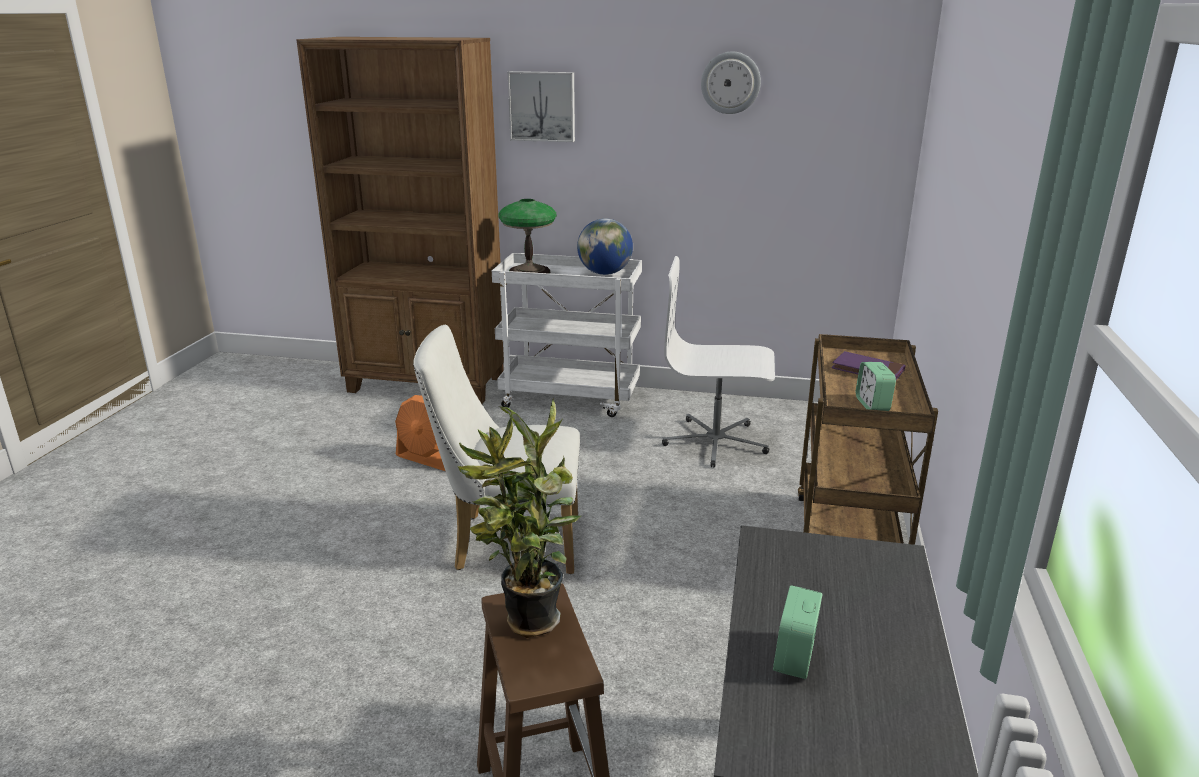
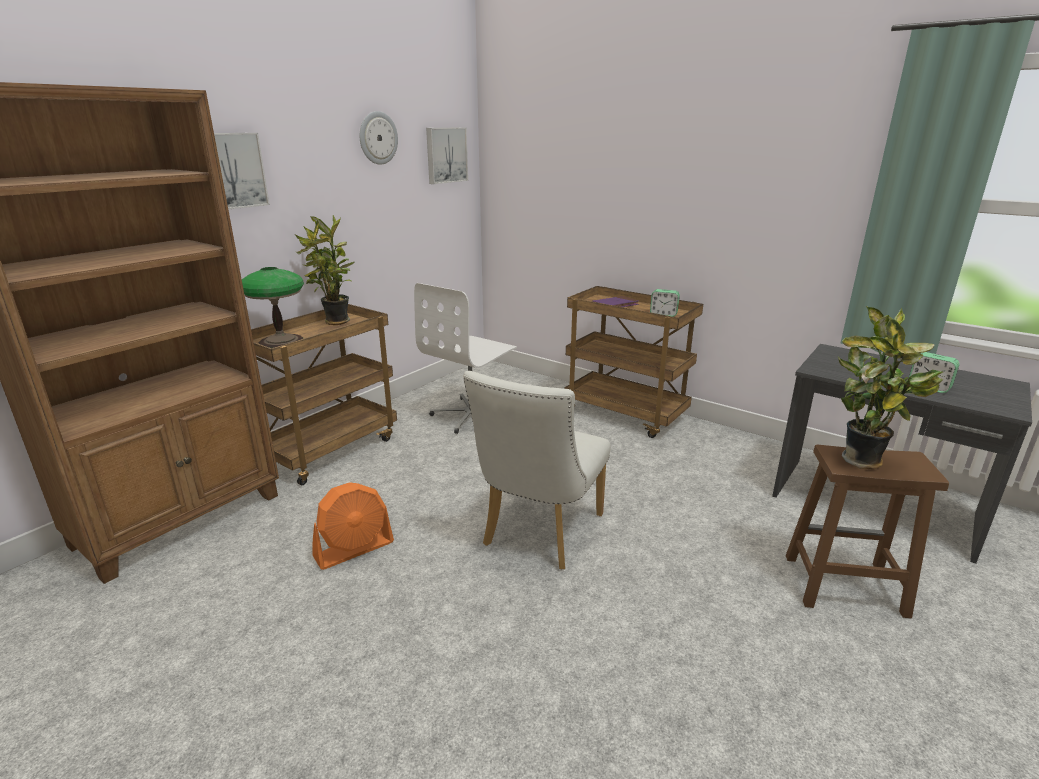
camera: 65 degrees left, 0 degrees up
(571, 398) = (331, 449): white cart -> brown cart
(604, 273) = (335, 322): globe -> potted plant
(848, 110) = (445, 155): none -> picture

